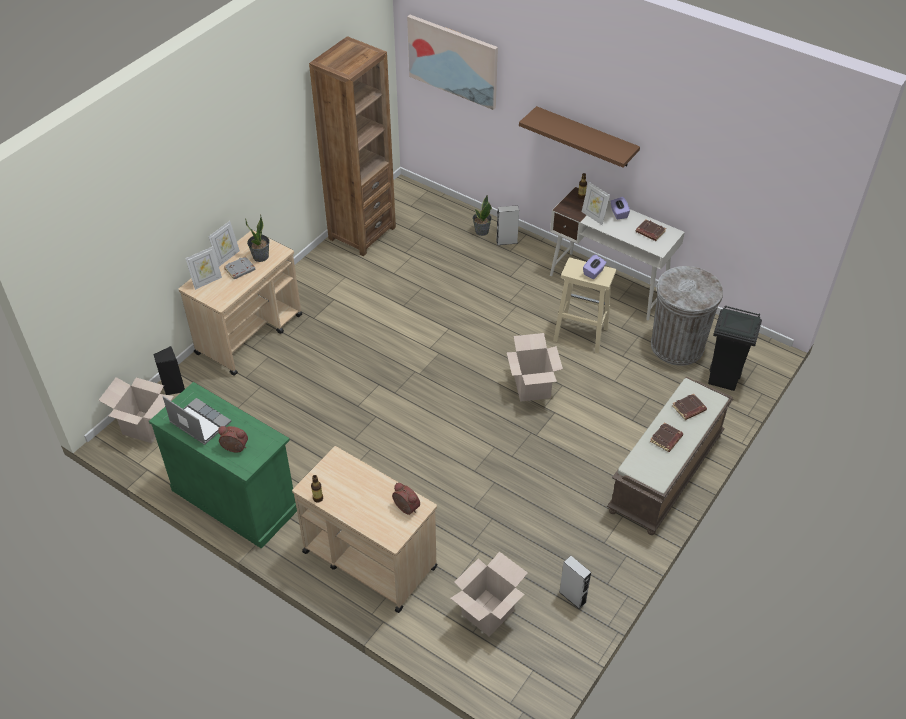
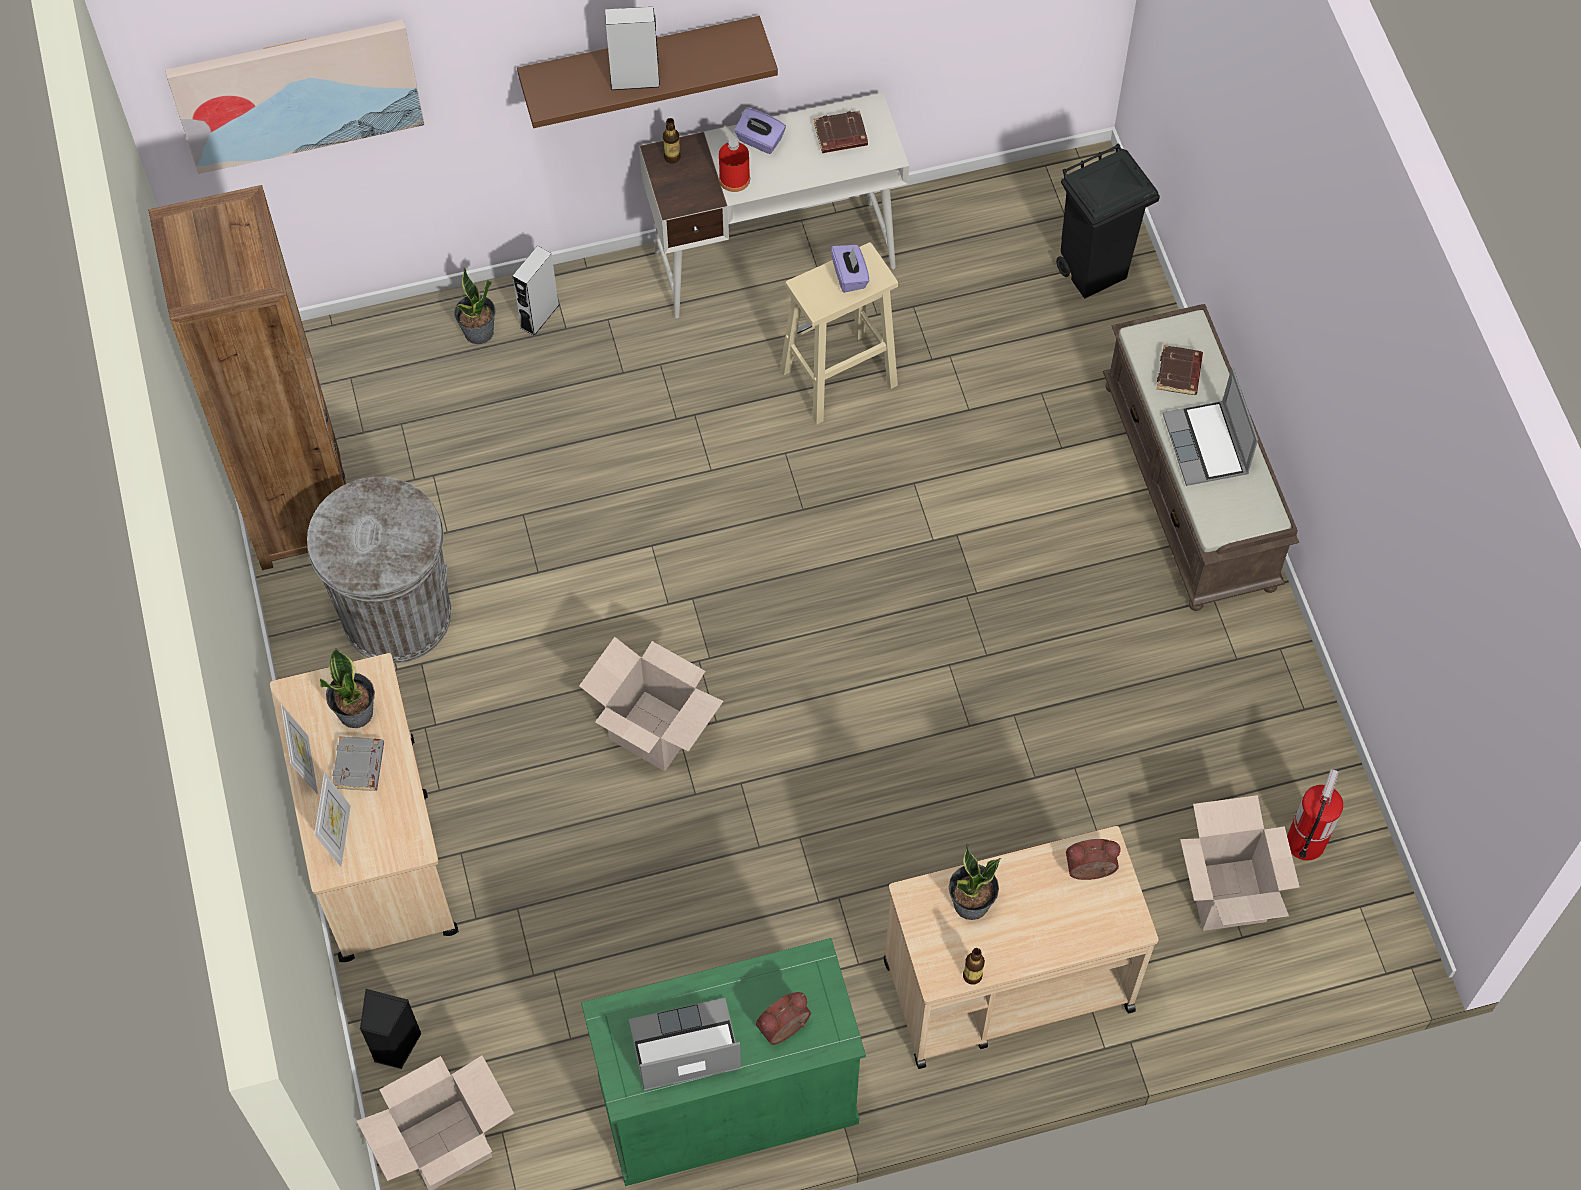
camera: 50 degrees left, 15 degrees up
(351, 477) = (971, 904): none -> potted plant
(532, 387) = (882, 526): cardboard box -> cardboard box (654, 731)
(543, 626) = (1305, 842): none -> fire extinguisher
(572, 597) = (1289, 768): grey speaker -> grey speaker (635, 81)
(593, 217) = (734, 179): picture frame -> red bottle
(666, 439) = (1207, 446): brown book -> laptop
(677, 345) = (979, 274): grey trash can -> grey trash can (396, 614)

